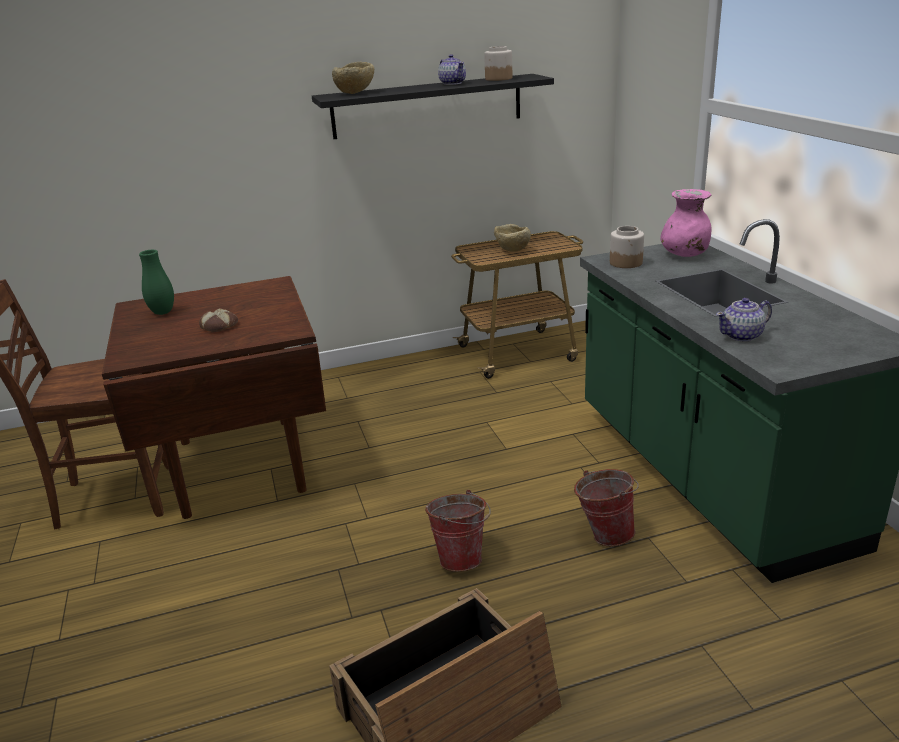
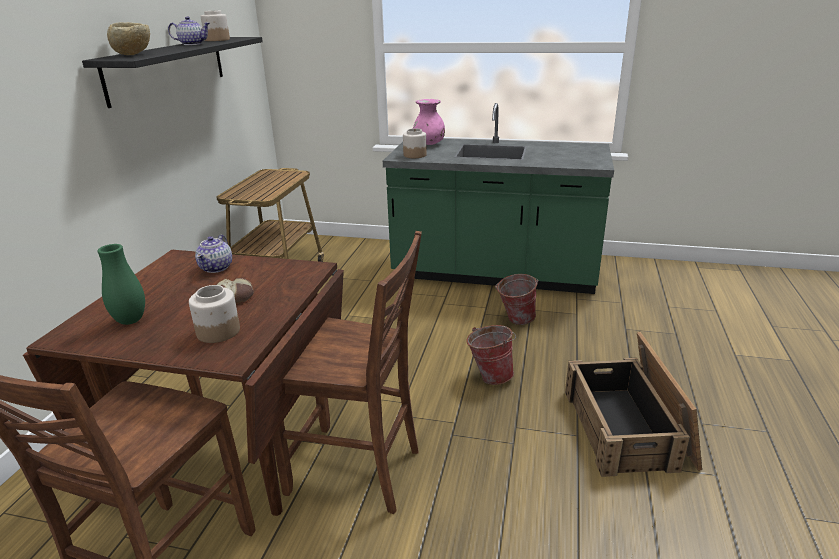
camera: 60 degrees left, 0 degrees up
(159, 342) = (217, 332): none -> jar
(253, 534) = (357, 471): none -> brown chair
(512, 251) = (267, 187): beige bowl -> none
(742, 336) = (554, 161): teapot -> teapot (217, 267)

